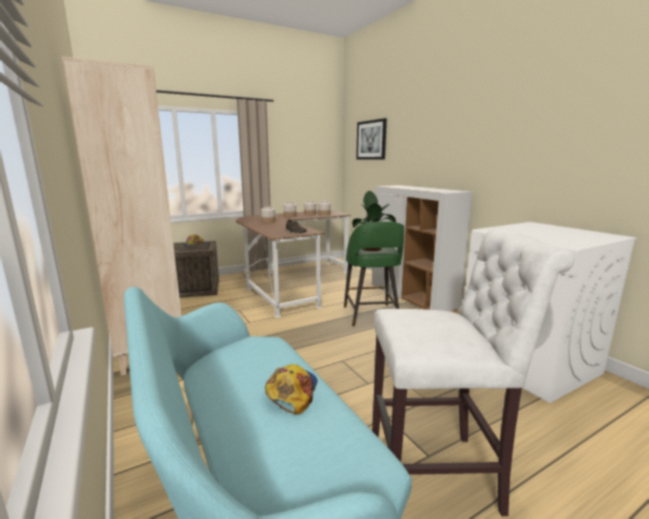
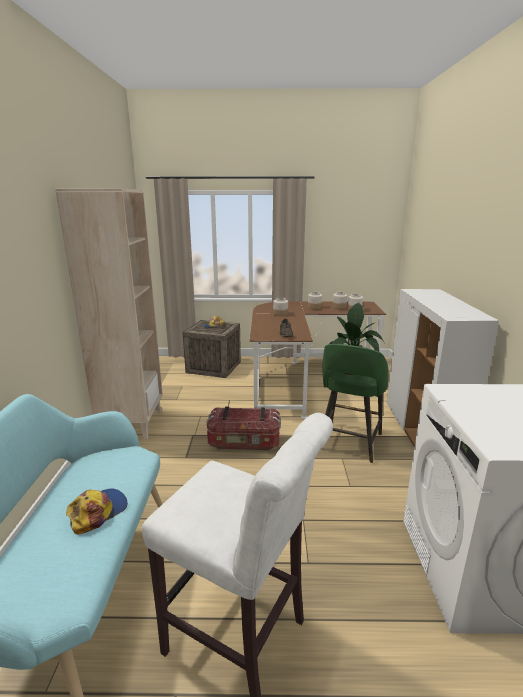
camera: 30 degrees right, 5 degrees up
(287, 337) = (244, 443): none -> storage box
(371, 140) = (426, 224): picture -> none

